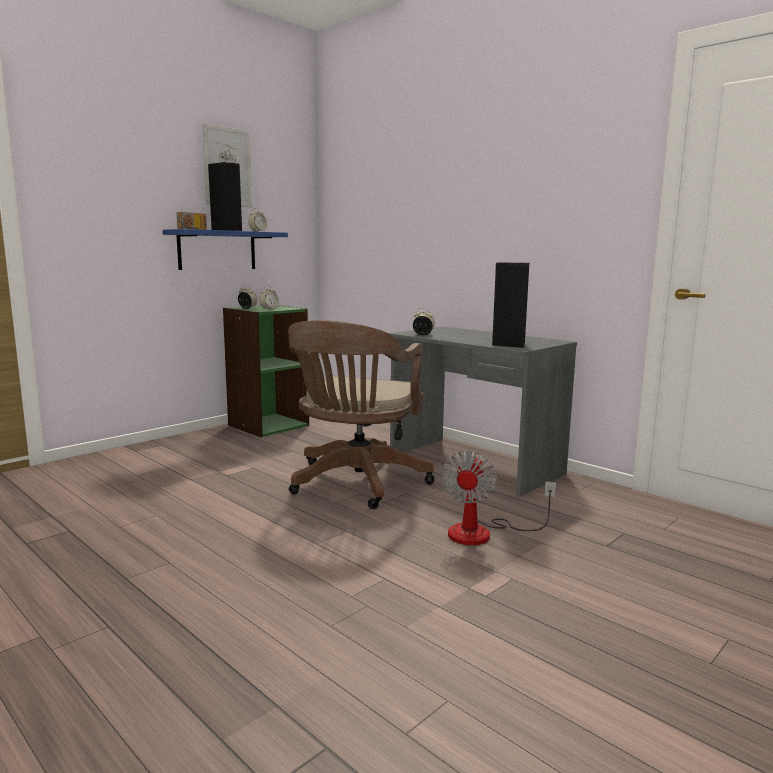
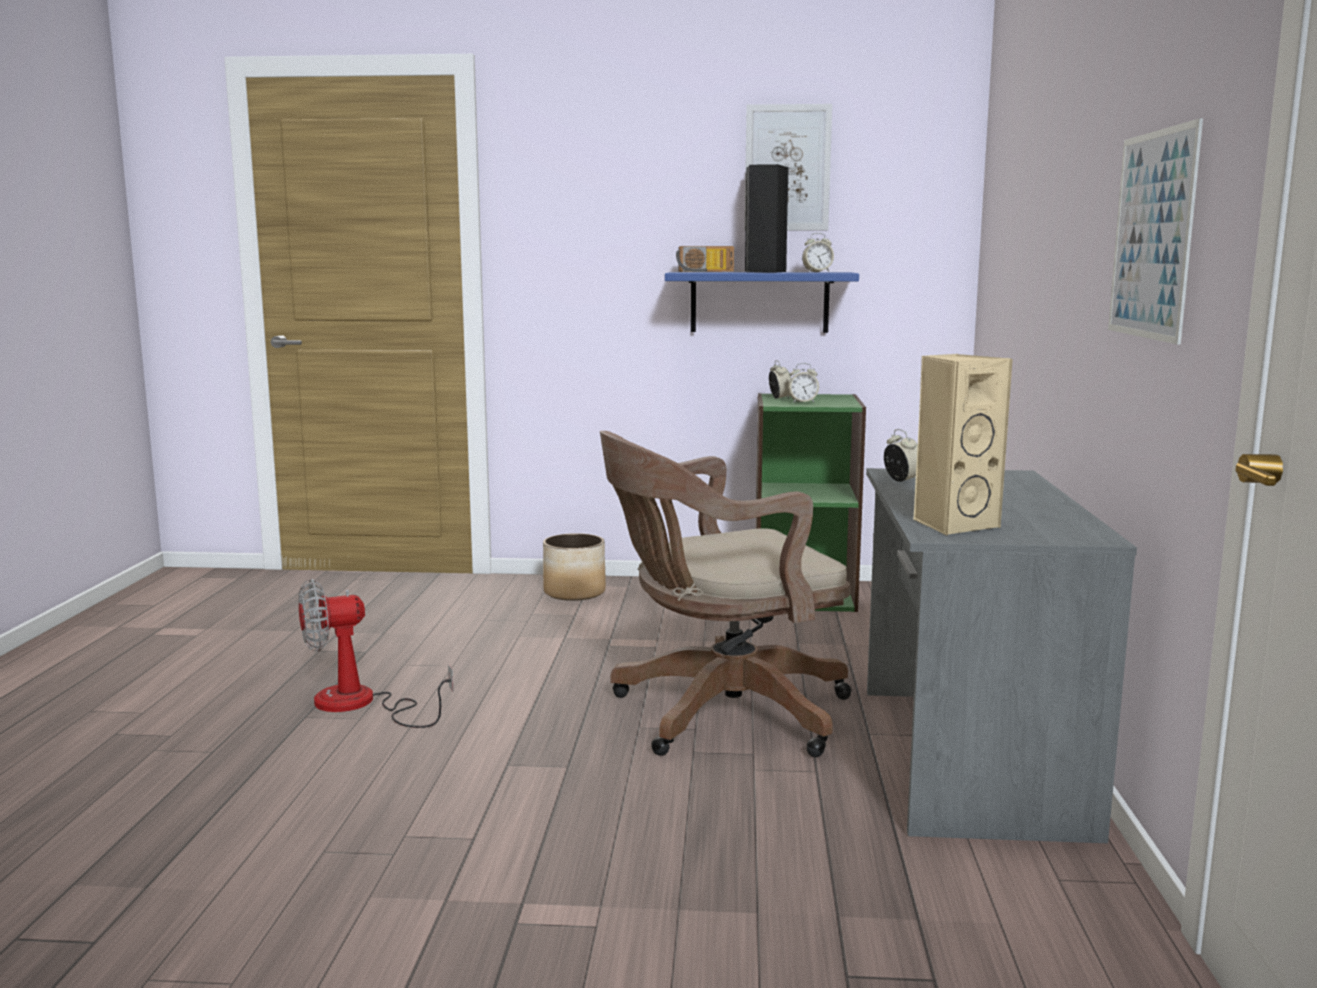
camera: 50 degrees right, 0 degrees up
(136, 456) = (575, 592): none -> planter
(483, 533) = (713, 854): fan -> fan (361, 705)
(508, 344) = (953, 524): black speaker -> beige speaker
(554, 208) = (1152, 235): none -> picture

